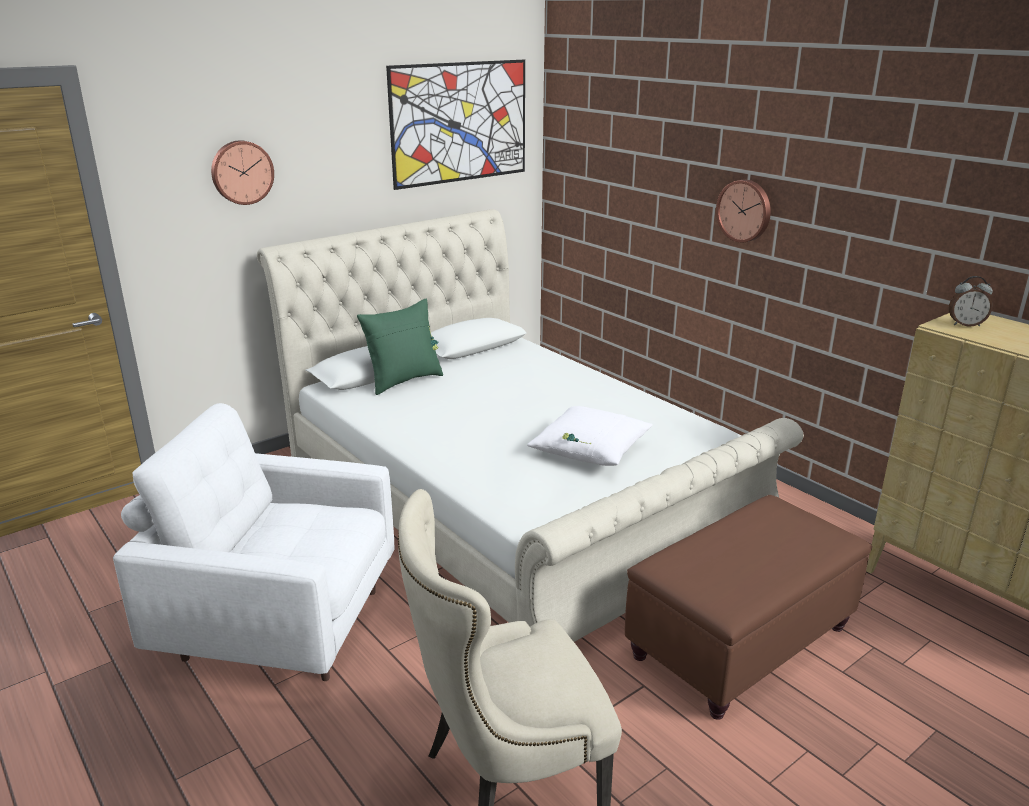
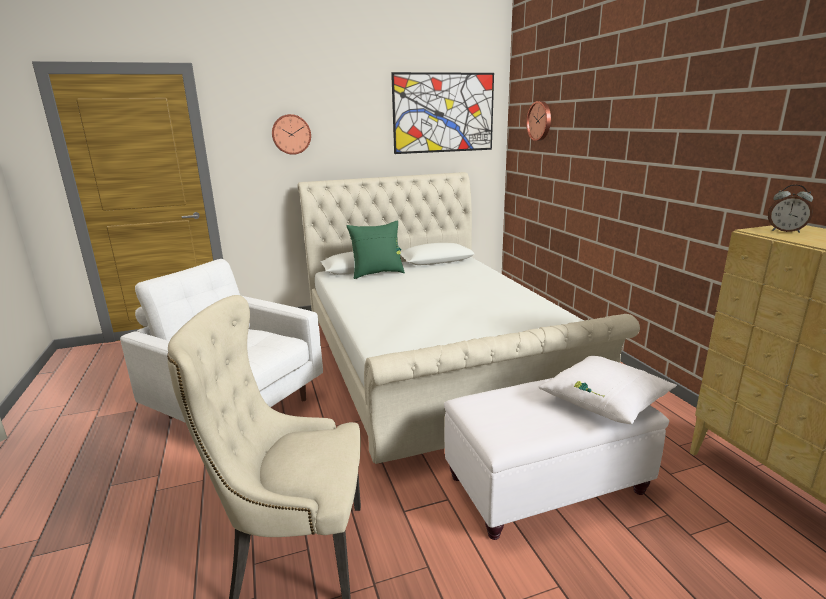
camera: 20 degrees right, 5 degrees down
(590, 451) = (467, 323): white pillow -> white pillow (604, 403)
(741, 641) = (547, 484): brown ottoman -> white ottoman
(745, 210) = (625, 160): wall clock -> wall clock (540, 121)

